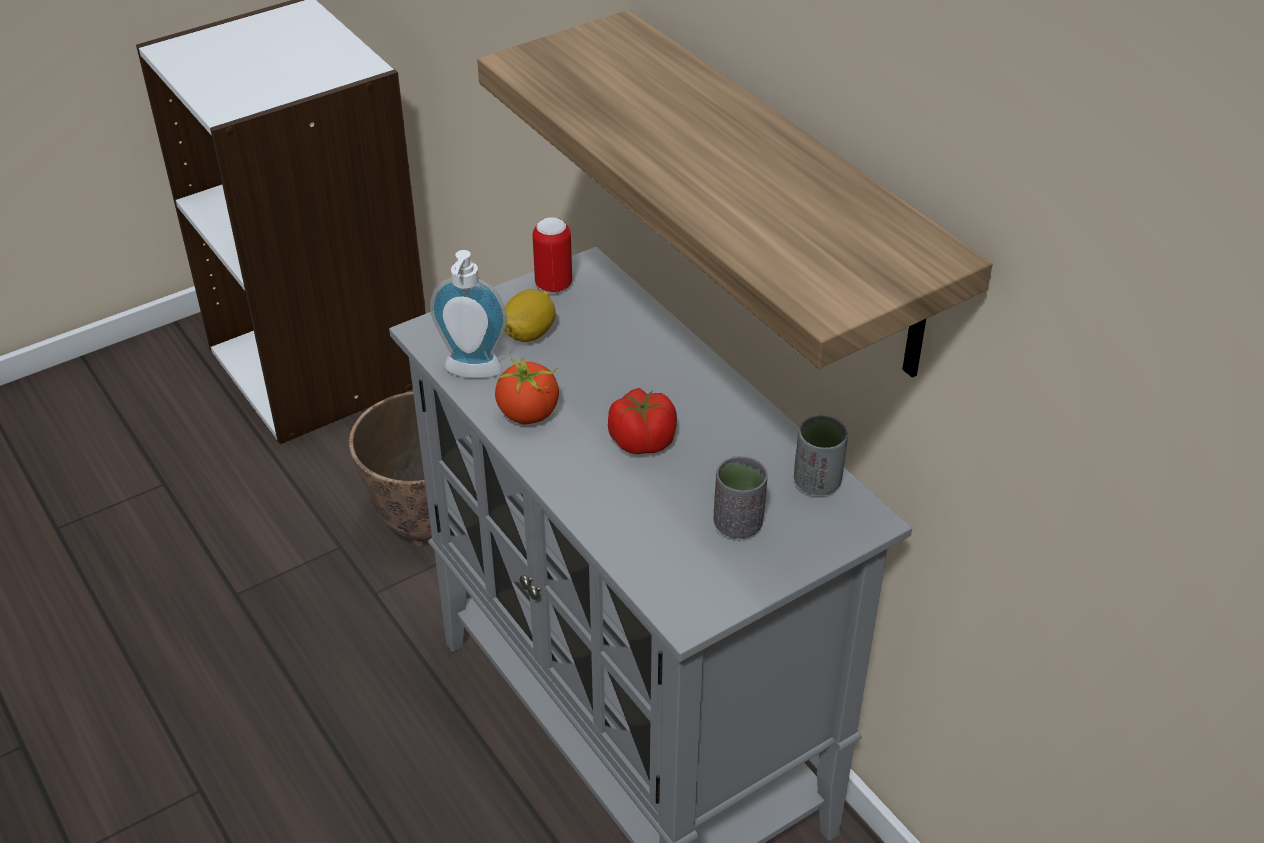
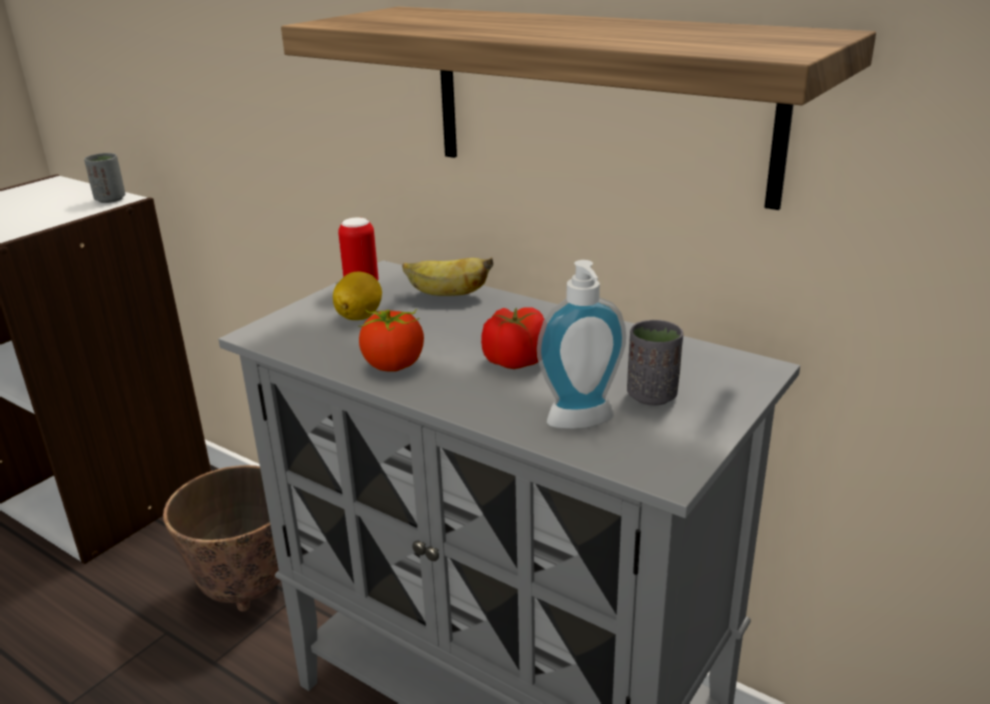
camera: 20 degrees left, 15 degrees down
(472, 374) = (320, 351): soap dispenser -> soap dispenser (583, 424)
(630, 323) = (446, 294): none -> banana
(817, 482) = (693, 354): grey cup -> grey cup (110, 199)

